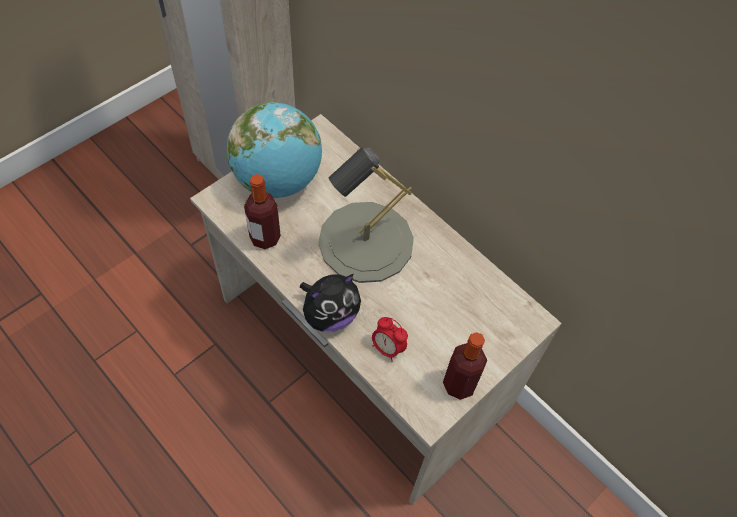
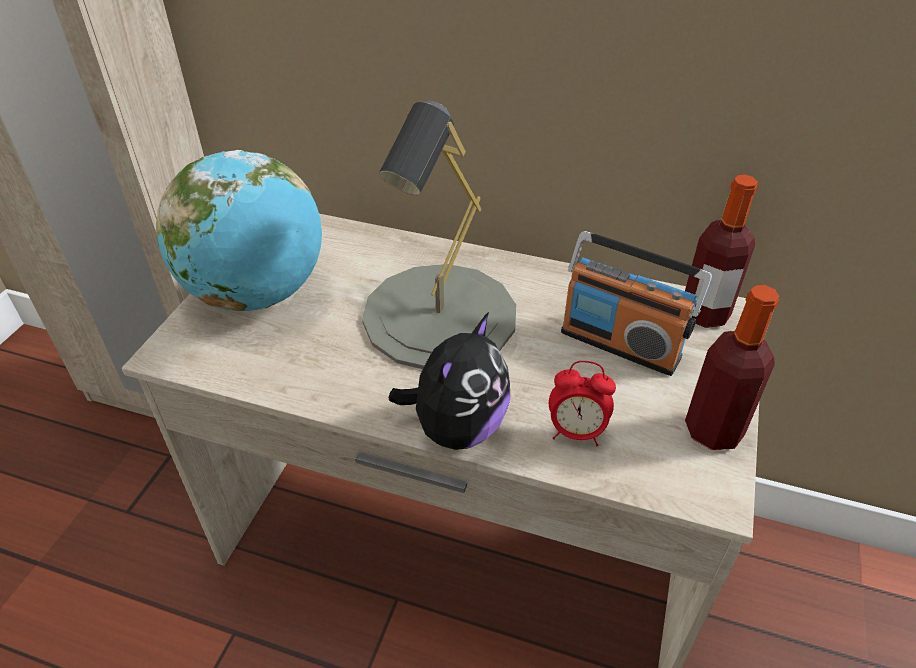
camera: 25 degrees left, 15 degrees down
(265, 237) = (282, 370): bottle -> bottle (704, 313)
(452, 309) = (620, 344): none -> radio

